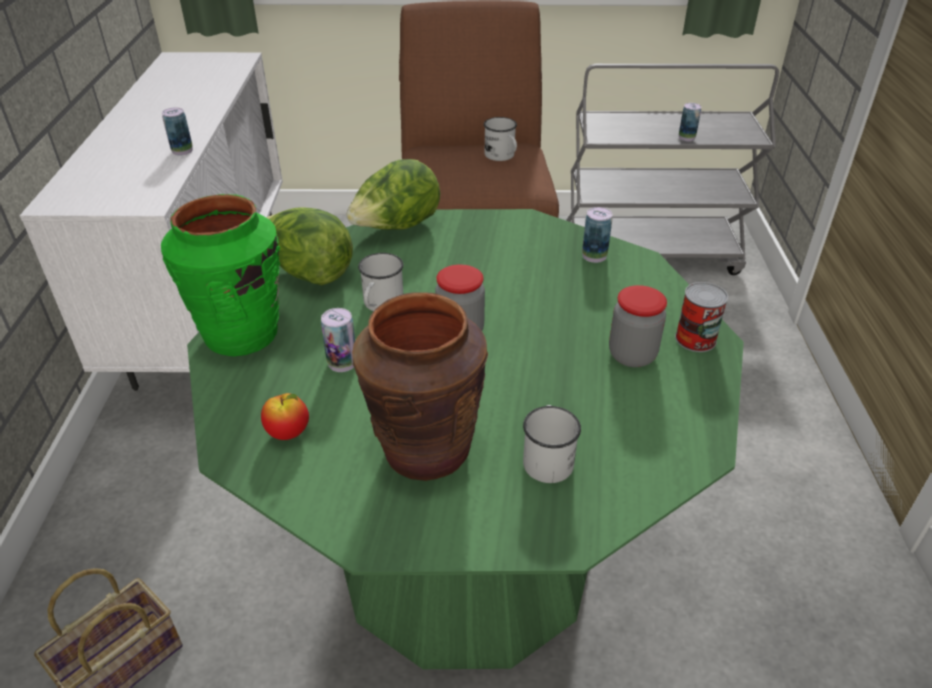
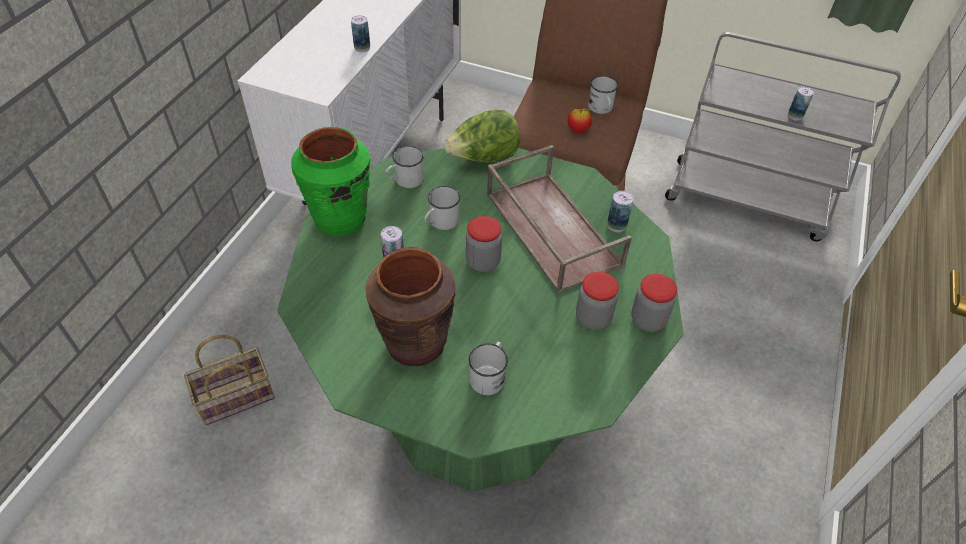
camera: 20 degrees right, 10 degrees up
(288, 433) = (338, 303): apple -> apple (578, 130)
(308, 272) = (405, 180): lettuce -> white mug
(520, 278) = (550, 229): none -> brown tray
(695, 339) = (648, 320): can -> jar

